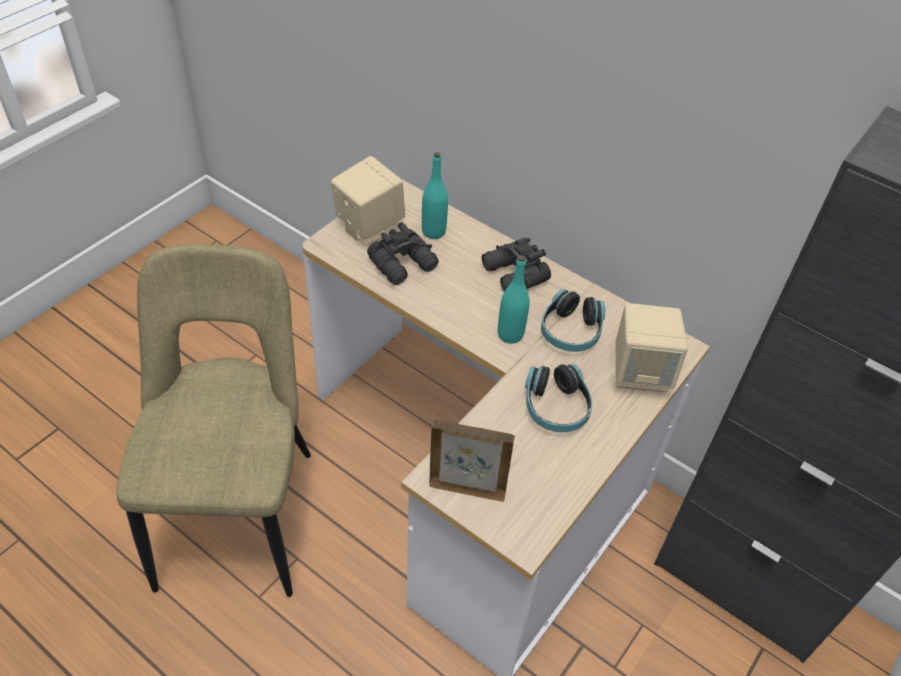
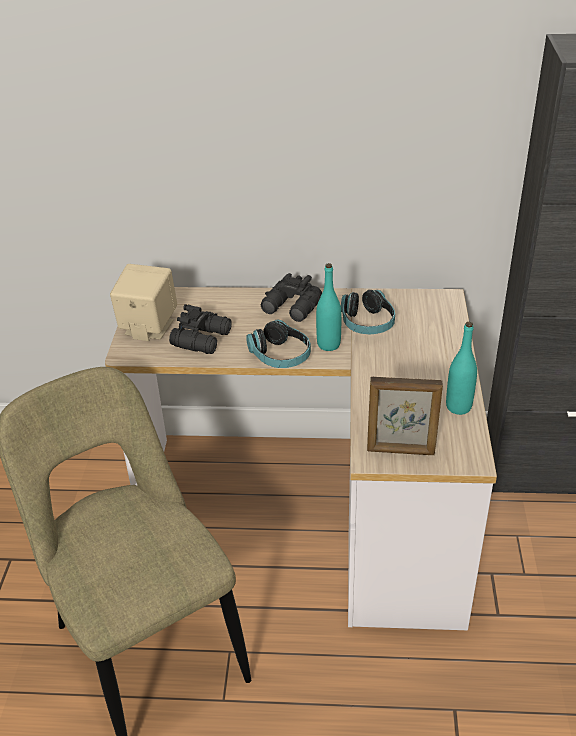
camera: 30 degrees left, 10 degrees down
(433, 232) = (203, 308): turquoise bottle -> turquoise bottle (458, 407)
(467, 489) = (401, 451): picture frame -> picture frame turned 150 degrees counterclockwise
(556, 407) = (406, 371): headphones -> headphones (280, 355)
(640, 372) = (437, 324): beige speaker -> none

